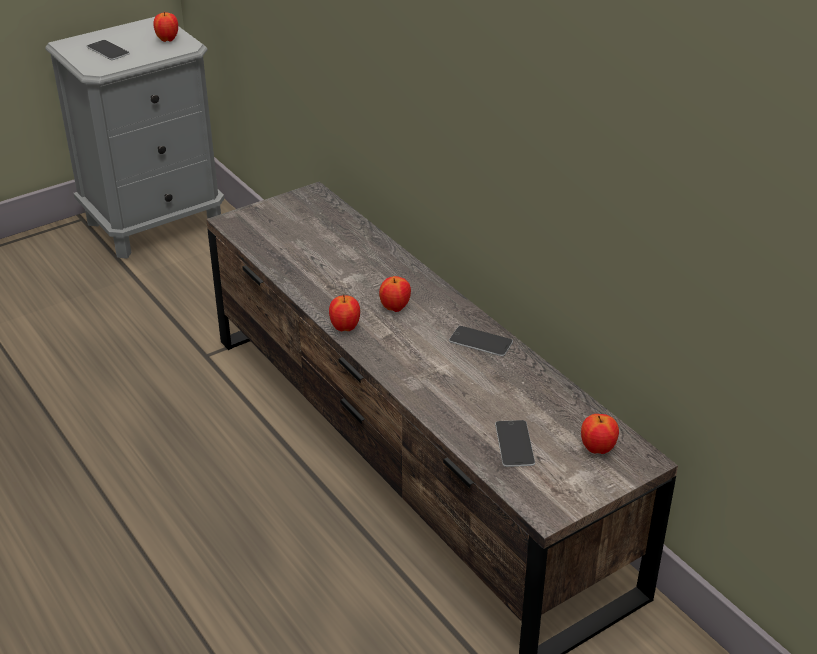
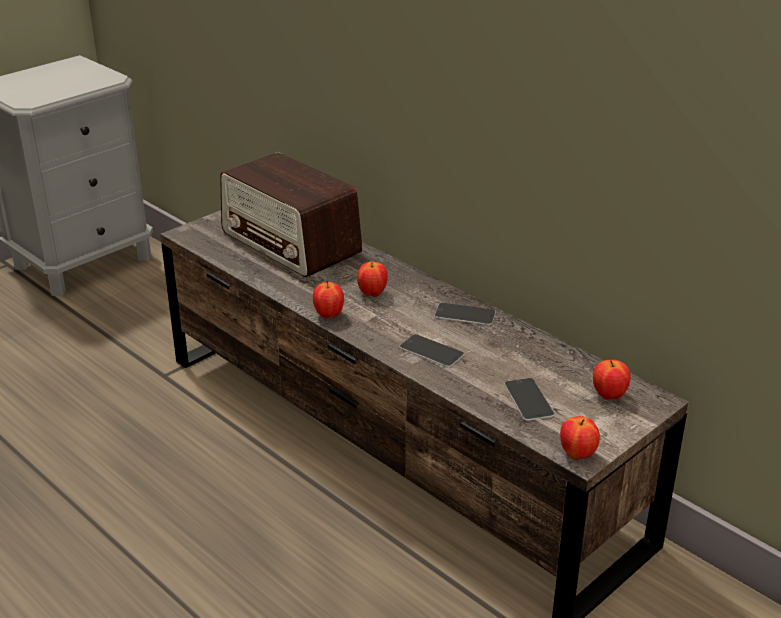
camera: 10 degrees left, 5 degrees down
(108, 50) = (33, 86): phone -> phone (431, 351)
(167, 40) = (91, 74): apple -> apple (577, 455)
(331, 242) = (291, 243): none -> radio

